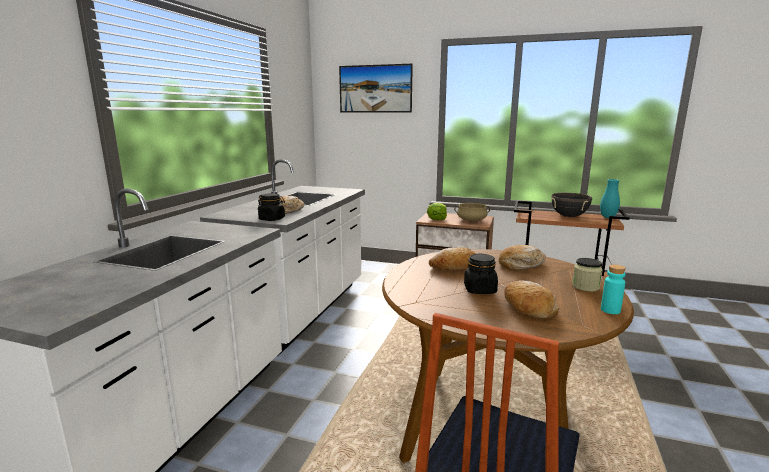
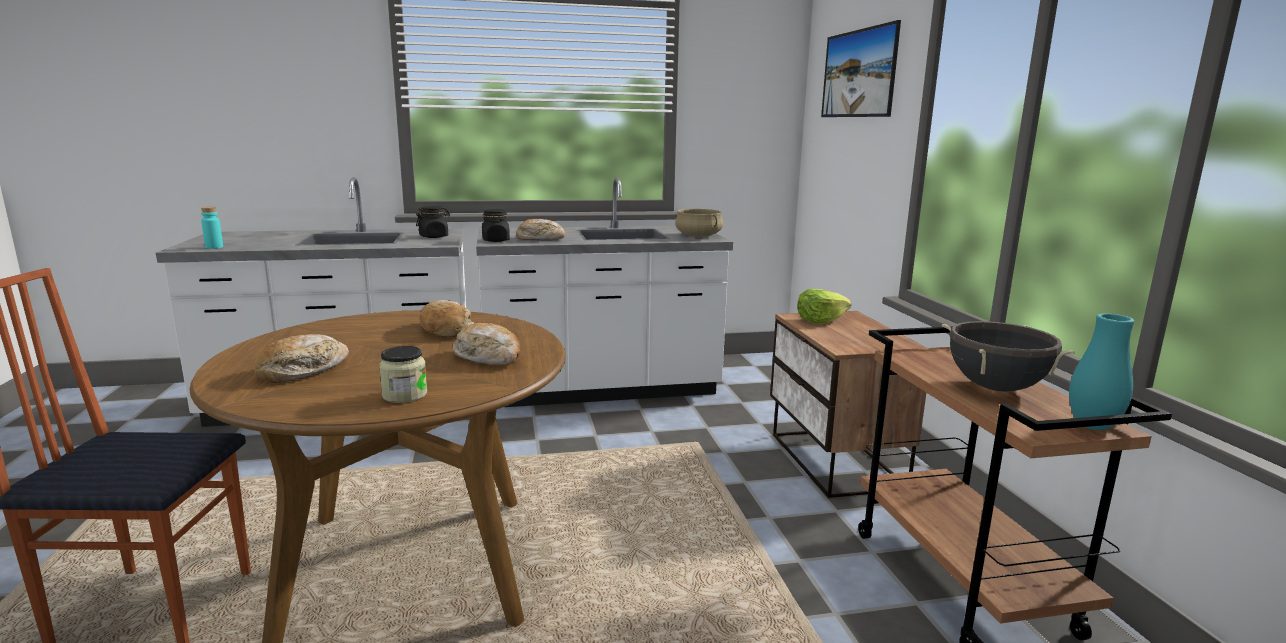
camera: 60 degrees right, 0 degrees up
(471, 220) = (858, 339): beige cooking pot -> beige cooking pot (699, 236)
(479, 289) = (362, 347): black jar -> black jar (434, 236)
(610, 310) = (305, 410): turquoise bottle -> turquoise bottle (214, 247)

